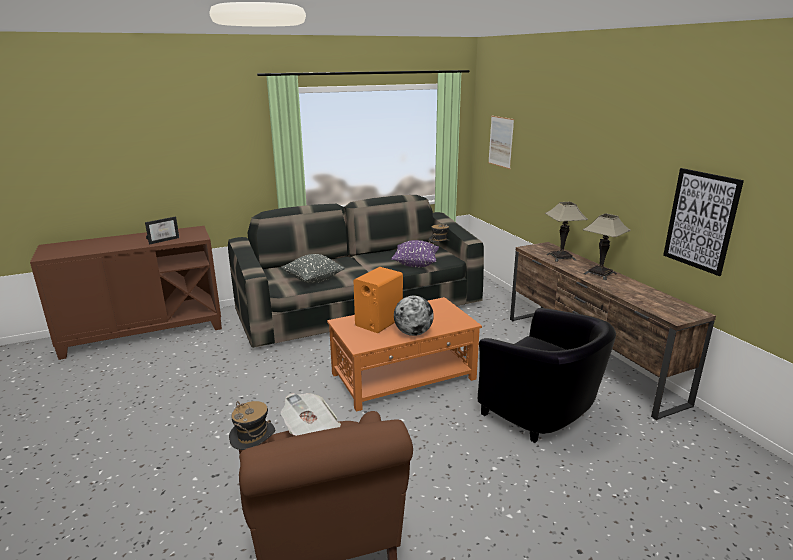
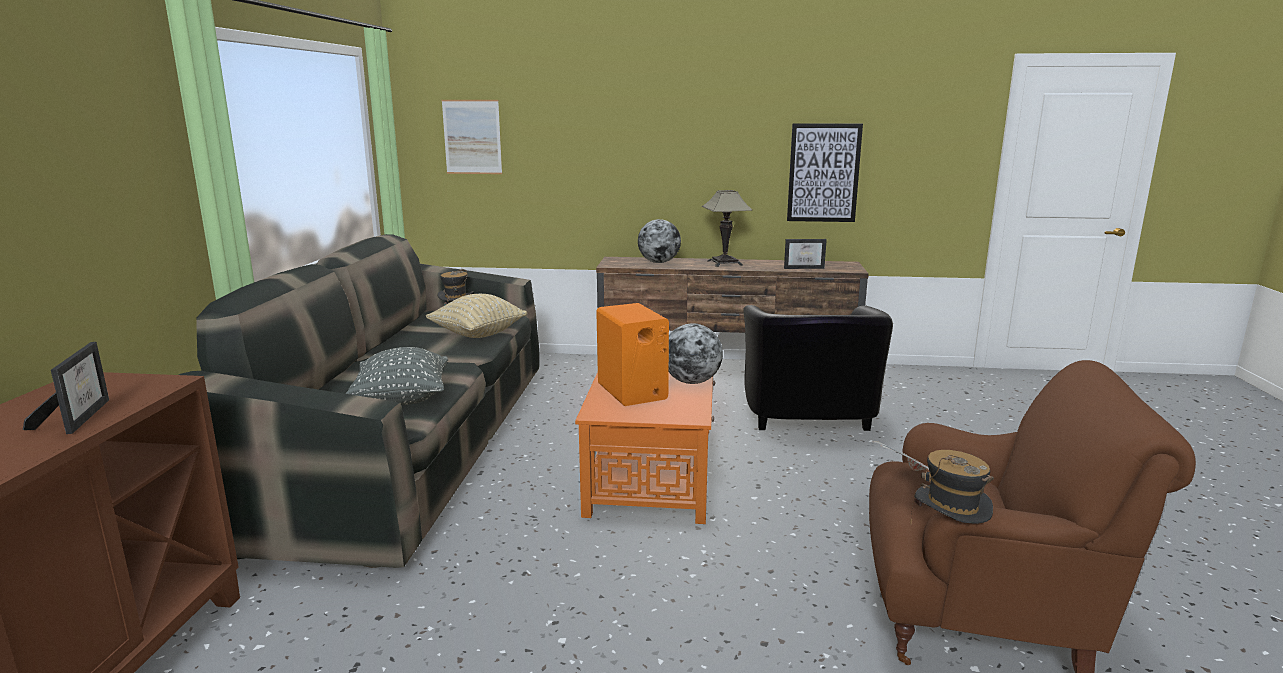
camera: 60 degrees left, 5 degrees down
(415, 264) = (478, 334): purple pillow -> beige pillow
(542, 414) = (809, 421): black armchair -> black armchair turned 105 degrees clockwise
(561, 257) = (659, 262): table lamp -> globe
(642, 300) = (804, 267): none -> picture frame

